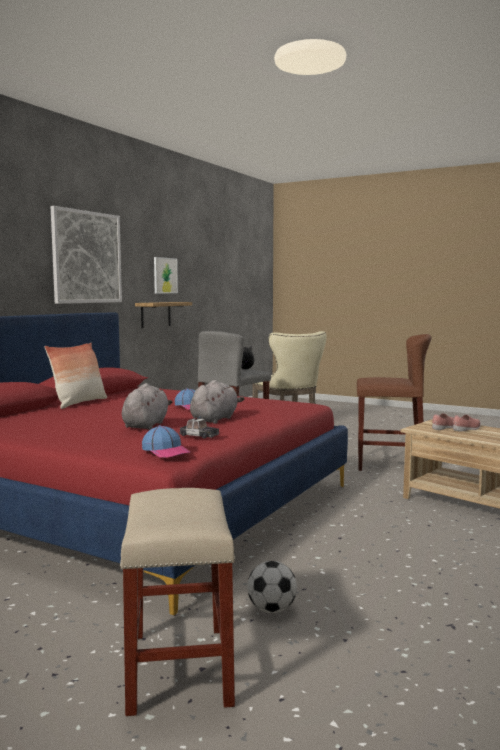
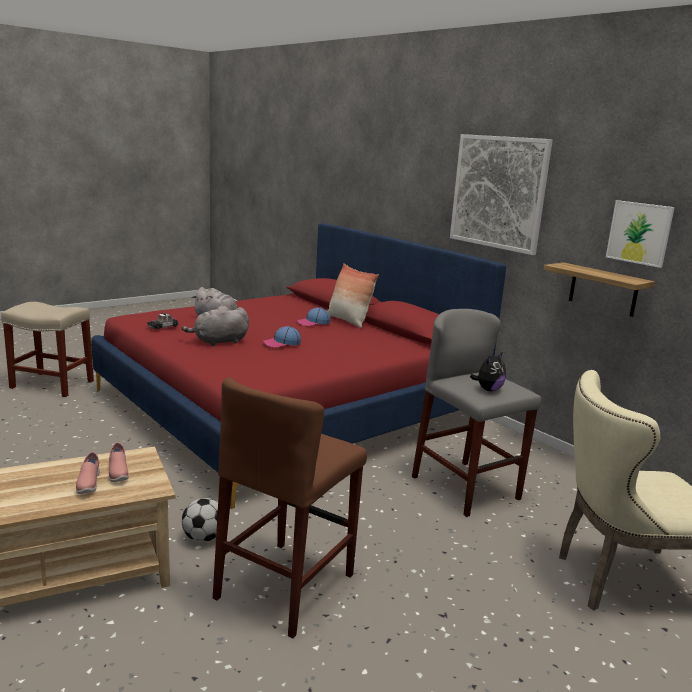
camera: 110 degrees right, 10 degrees up
(166, 451) = (136, 315): cap -> cap (313, 322)
(215, 419) = (219, 342): grey plush toy -> grey plush toy turned 105 degrees clockwise
(271, 609) = (61, 411): football -> football (203, 538)

